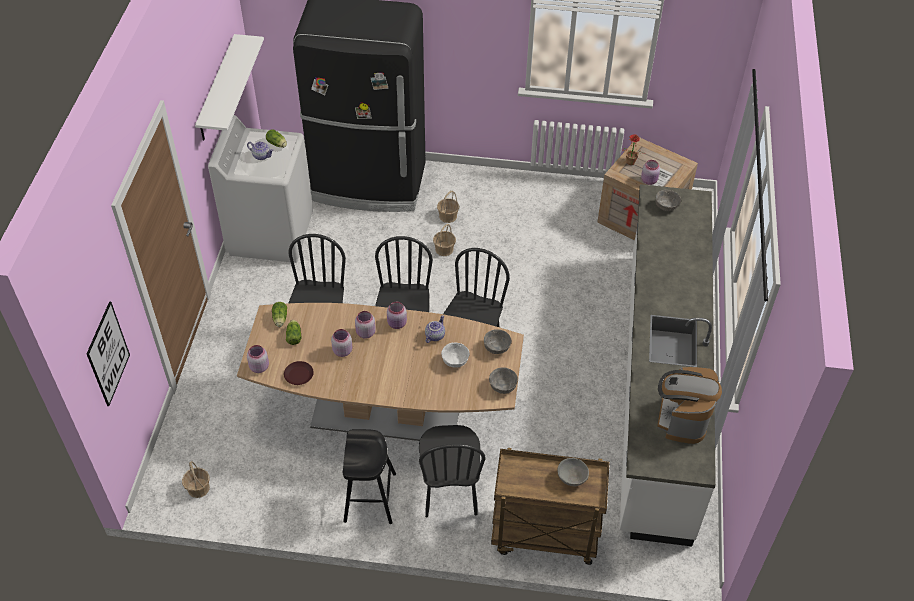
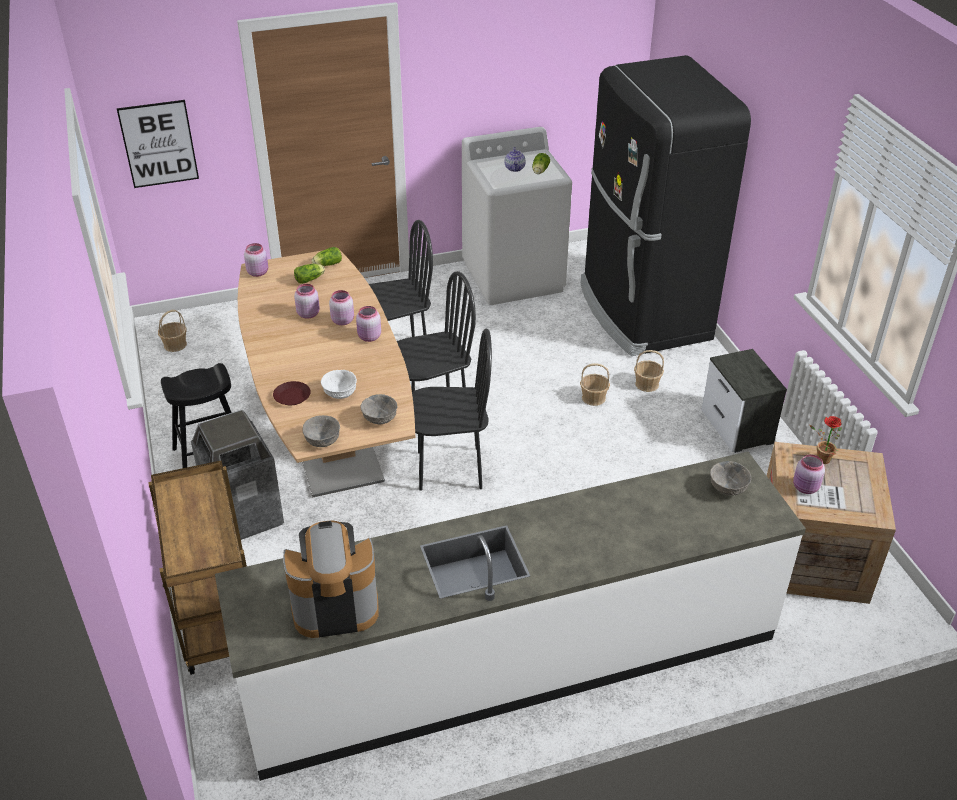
camera: 65 degrees right, 10 degrees down
(217, 89) = (536, 86): white shelf -> none
(299, 375) = (260, 298): brown plate -> brown plate (292, 397)
(434, 335) = (369, 367): teapot -> none
(450, 493) = (244, 515): black chair -> trash can
(518, 194) = (737, 428): none -> nightstand
(572, 478) = (210, 539): grey bowl -> none

